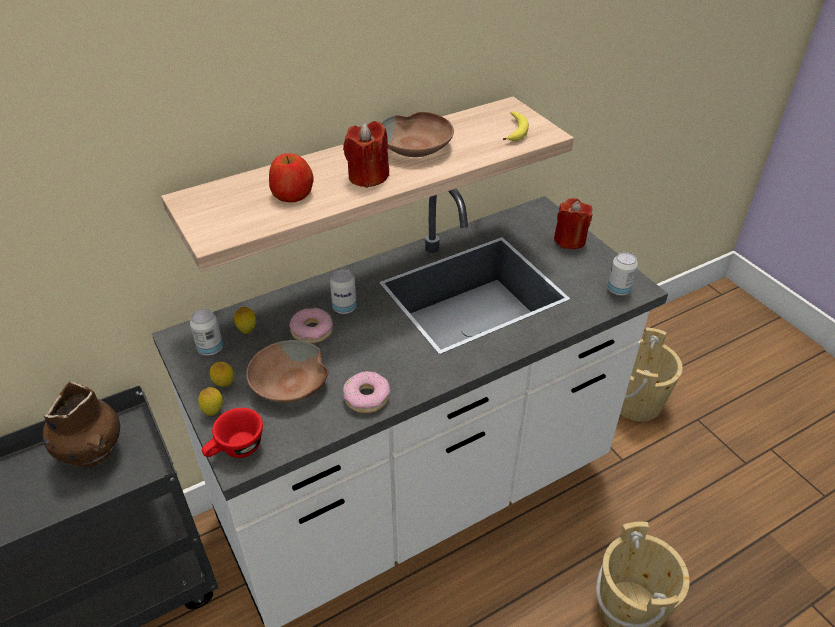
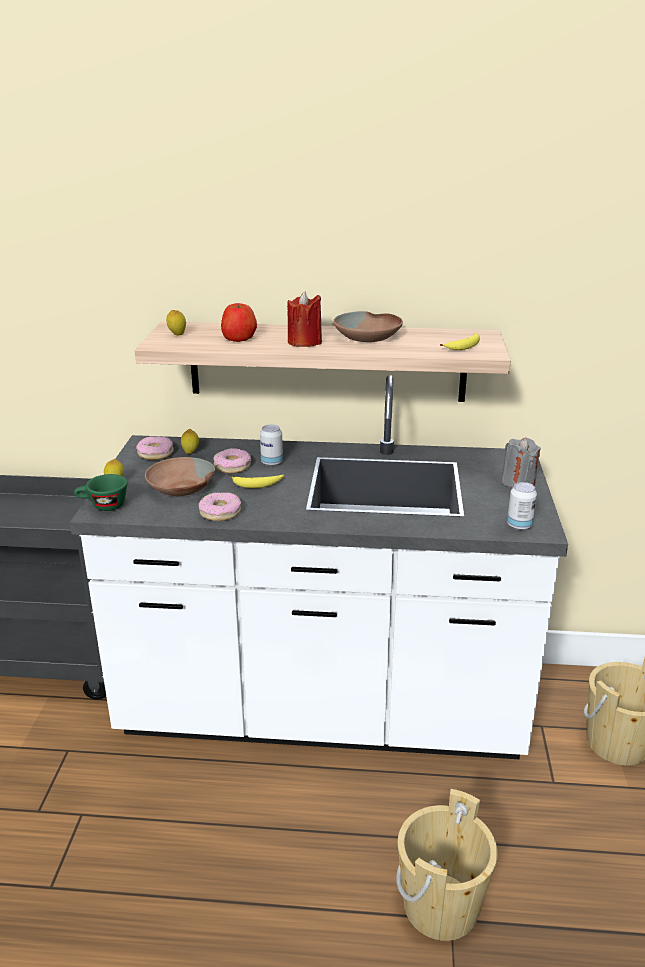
camera: 35 degrees right, 15 degrees down
(92, 452) = (59, 511): brown vase -> none
(210, 348) = (155, 453): can -> donut
(224, 385) = (139, 473): lemon -> lemon (177, 335)
(236, 450) = (103, 506): red cup -> green cup
(362, 343) = (257, 484): none -> banana
(569, 240) = (518, 482): red candle -> grey candle

